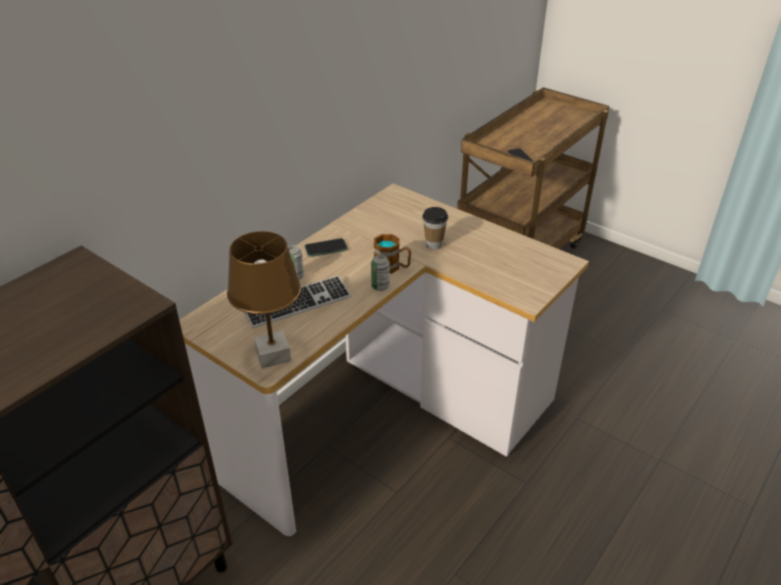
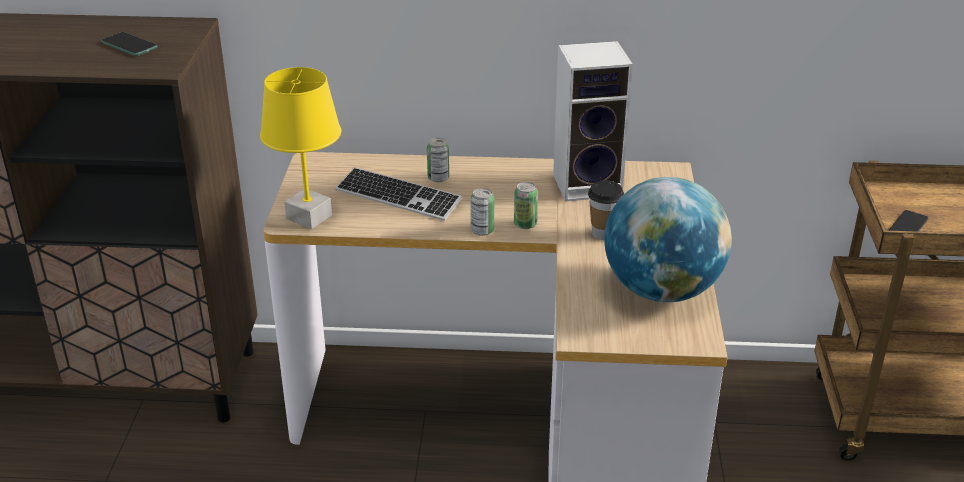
camera: 55 degrees right, 5 degrees down
(273, 355) = (310, 217): brown table lamp -> yellow table lamp
(326, 248) = (507, 174): phone -> phone (129, 45)
(375, 225) = (589, 184): none -> speaker
(392, 267) = (525, 224): mug -> can
(511, 252) = (662, 290): none -> globe

